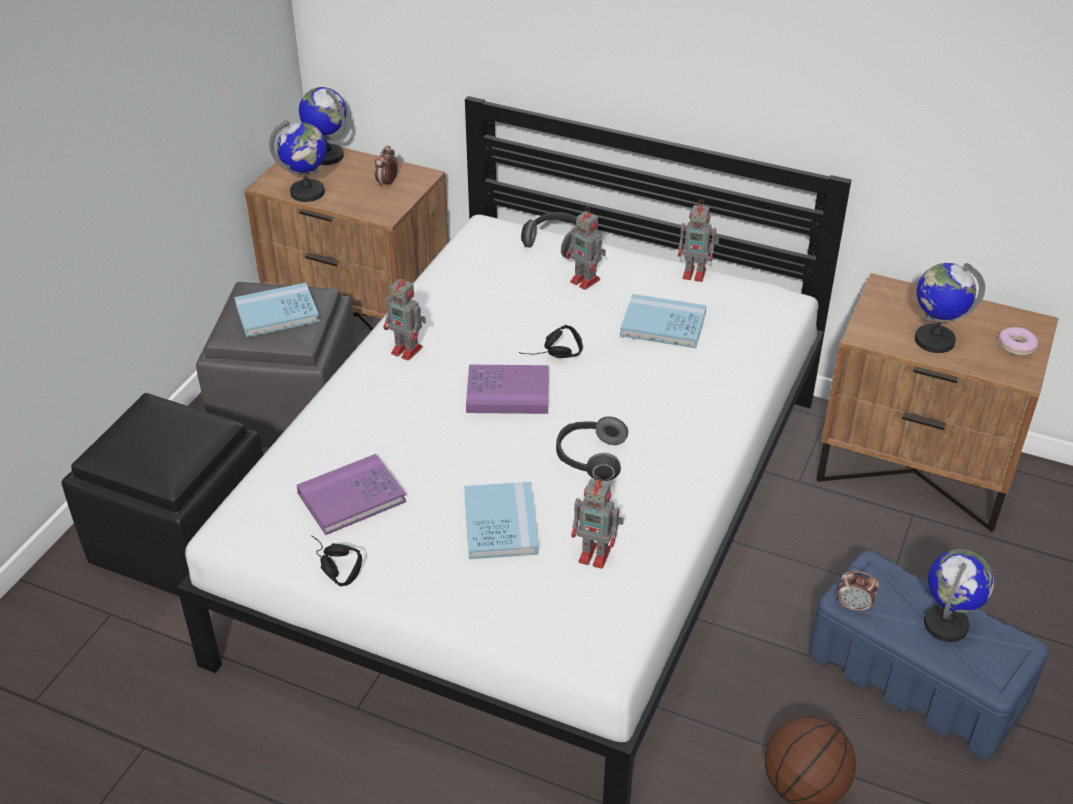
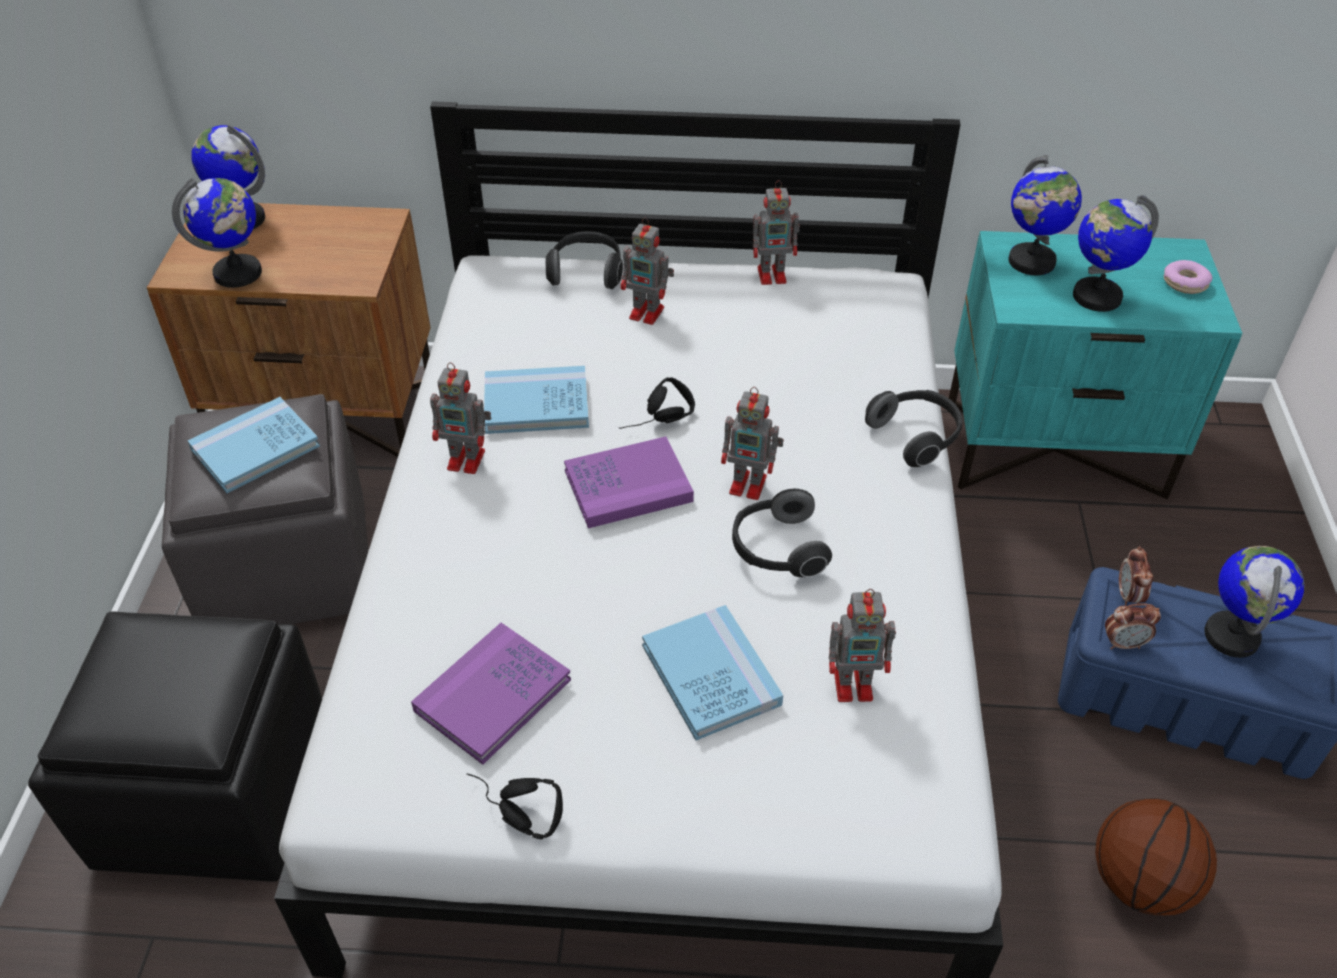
camera: 20 degrees left, 5 degrees up
(387, 183) = (341, 239): alarm clock -> alarm clock (1128, 596)
(594, 412) = (750, 485): none -> toy robot
(663, 324) = (772, 348): blue book -> blue book (536, 404)
(737, 410) = (916, 437): none -> headphones
(897, 304) = (1031, 262): none -> globe
(915, 469) = (1054, 447): brown nightstand -> turquoise nightstand

